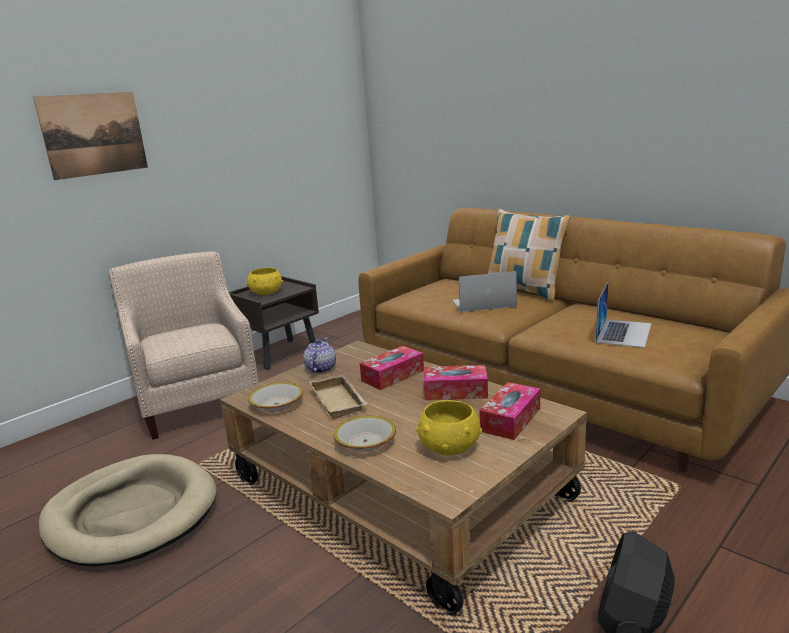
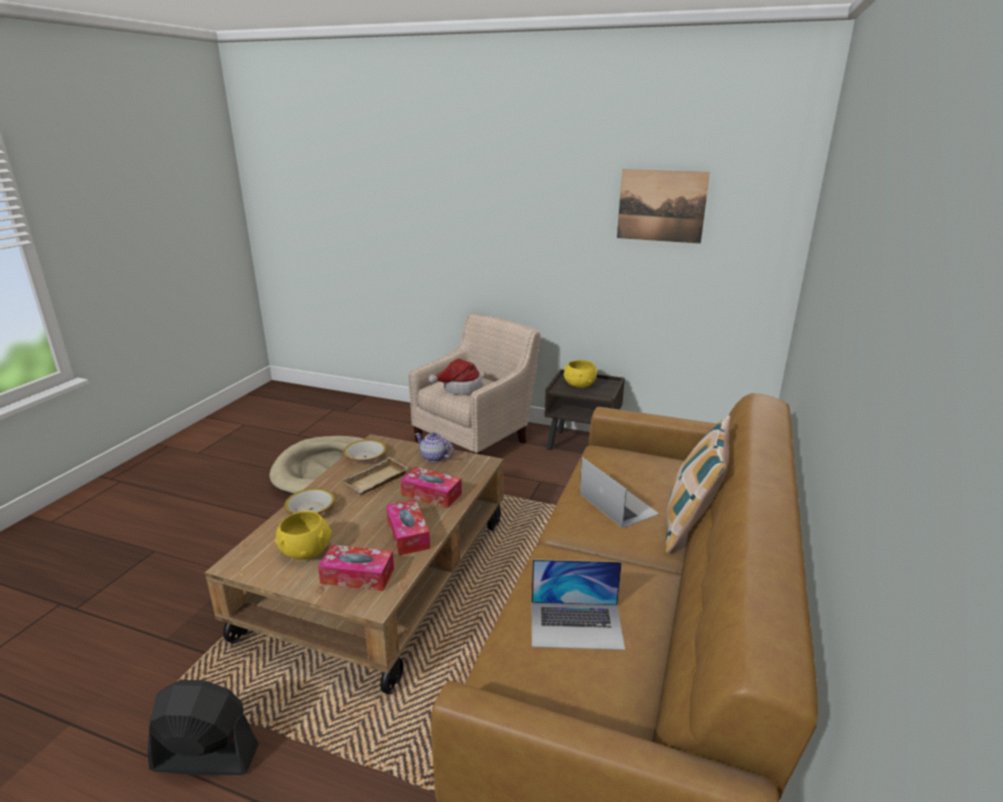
camera: 65 degrees right, 5 degrees up
(94, 134) = (481, 209): picture -> picture (661, 206)
(189, 338) = (460, 388): none -> hat
(320, 369) = (434, 457): teapot -> teapot turned 135 degrees counterclockwise

